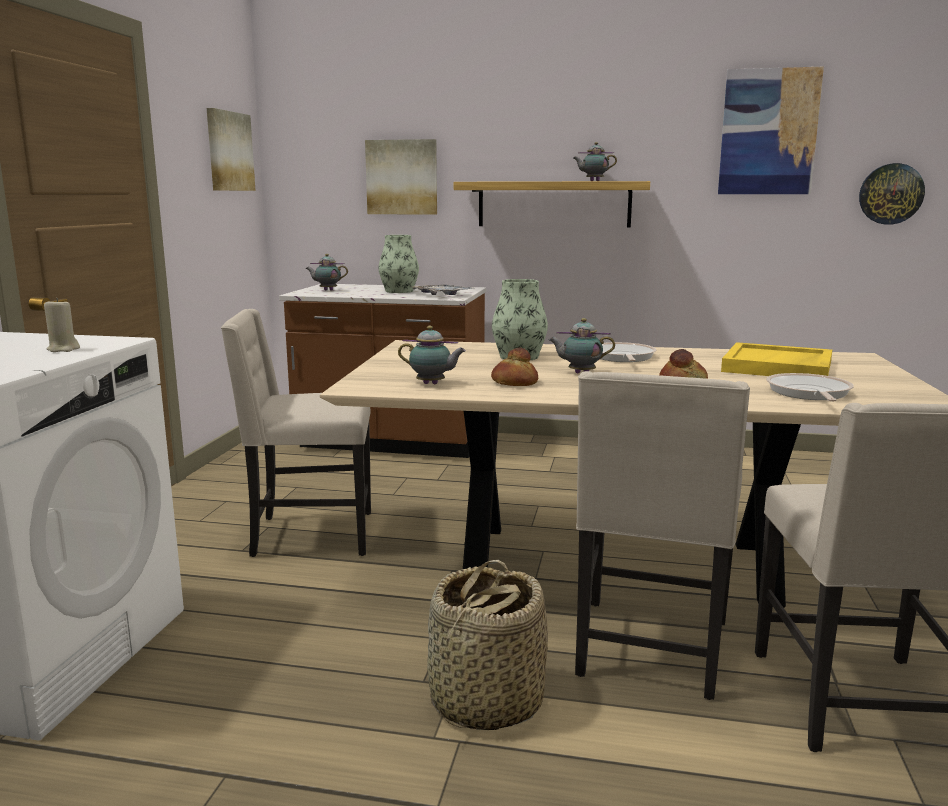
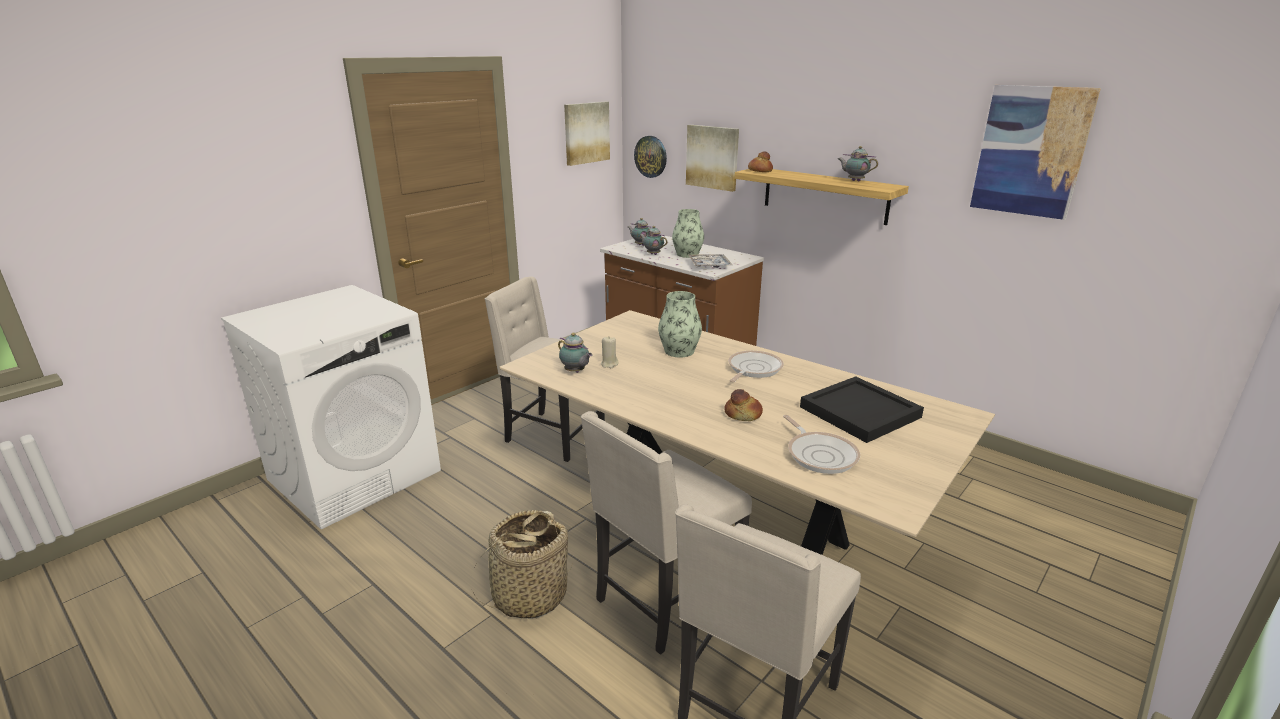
camera: 30 degrees right, 10 degrees up
(63, 349) = (359, 318): beige candle -> beige candle (609, 364)
(514, 383) = (627, 383): bread -> bread (760, 171)
(579, 373) = (689, 382): teapot -> teapot (652, 254)
(778, 367) = (860, 413): yellow tray -> black tray
(808, 393) = (820, 454): frying pan -> frying pan turned 120 degrees clockwise
(891, 194) = (1160, 231): wall clock -> wall clock (651, 156)

